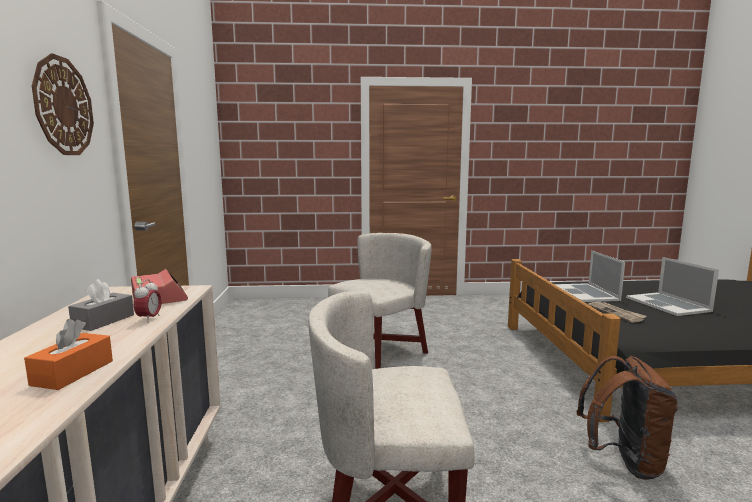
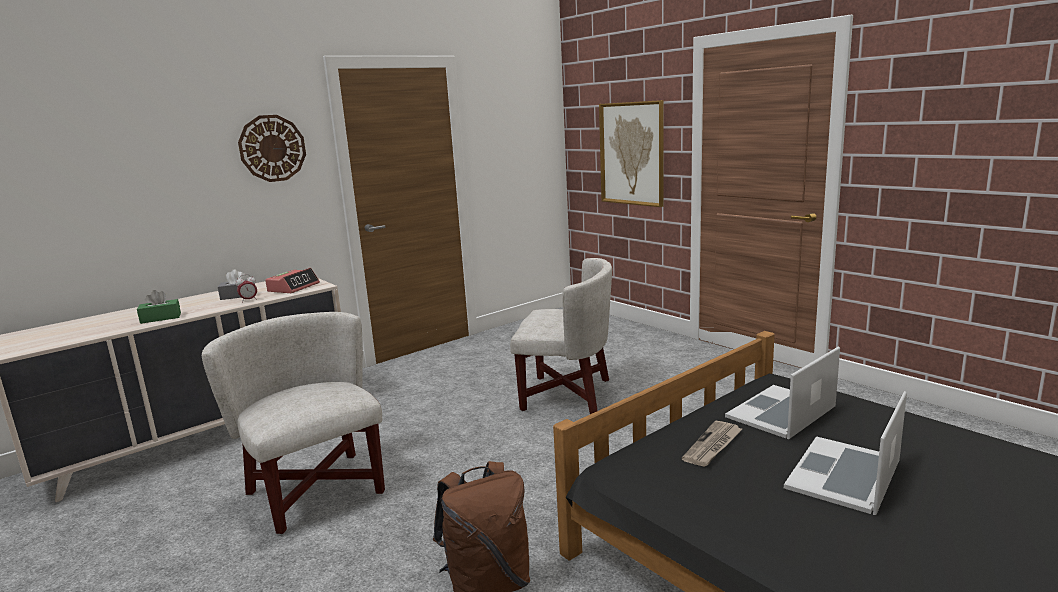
camera: 55 degrees right, 5 degrees up
(73, 373) = (161, 318): orange tissue box -> green tissue box
(302, 161) = (632, 153): none -> picture

